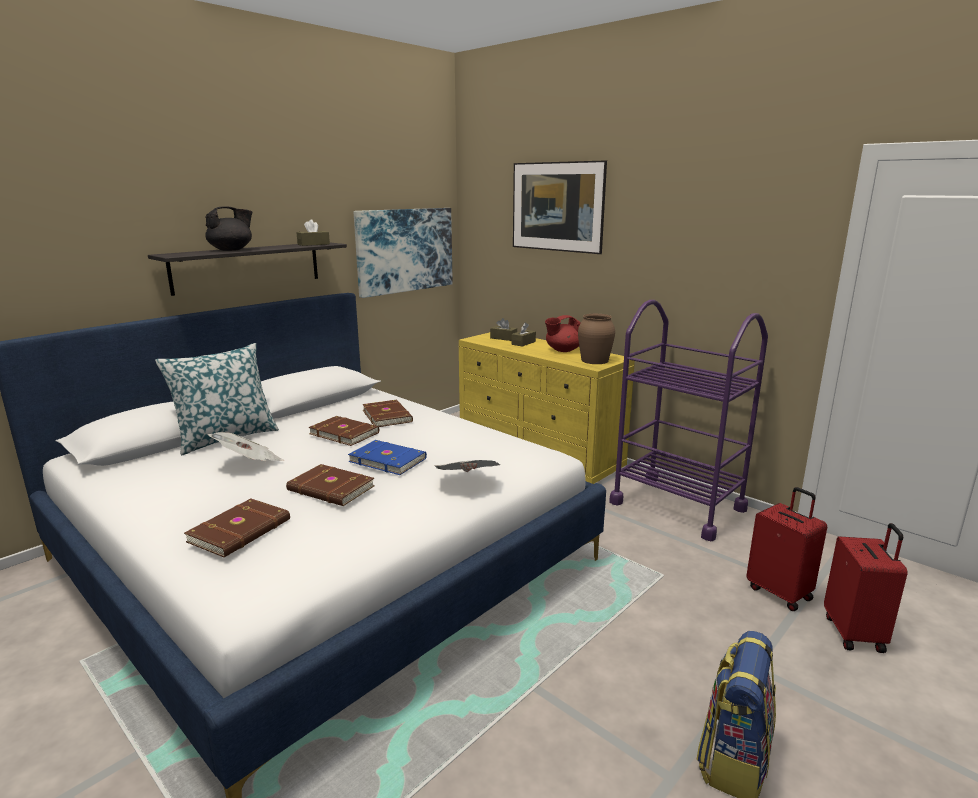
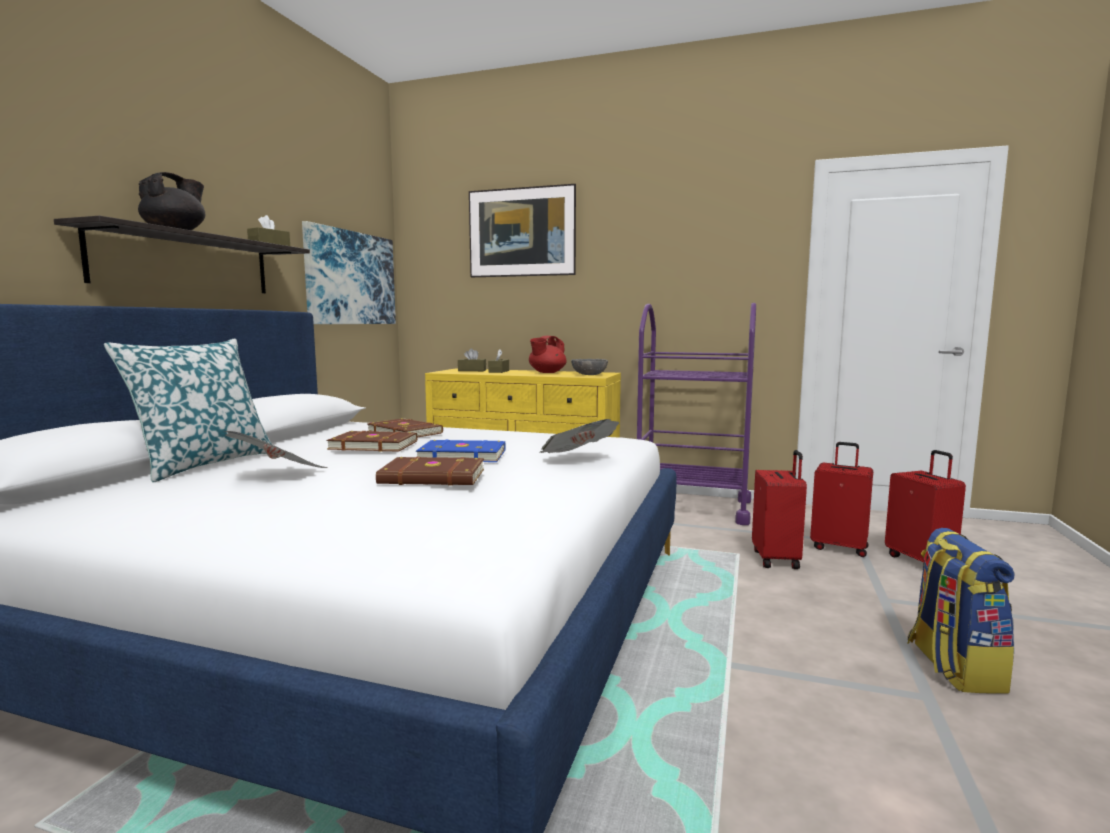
camera: 25 degrees left, 10 degrees down
(241, 531) = (369, 517): brown book -> none
(594, 360) = (589, 374): brown vase -> grey bowl
(696, 590) = (777, 559): none -> red suitcase

